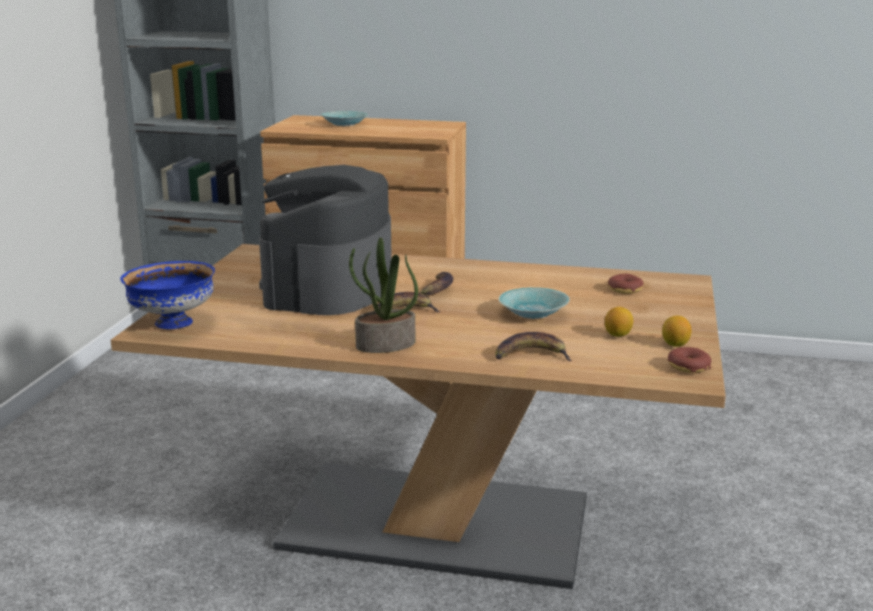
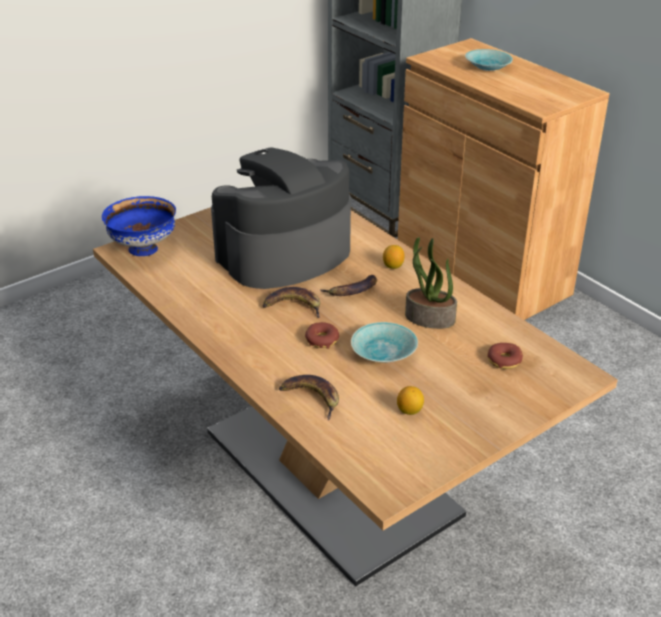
camera: 40 degrees right, 15 degrees up
(385, 345) = (232, 335): potted plant -> potted plant (429, 319)
(675, 344) = (437, 445): lemon -> lemon (393, 266)
(688, 367) = (406, 475): donut -> donut (322, 340)

